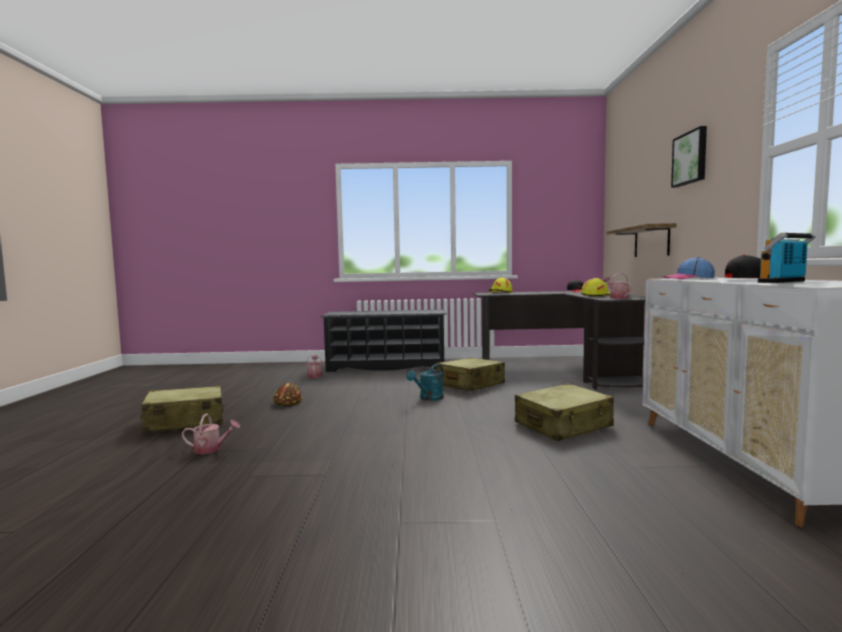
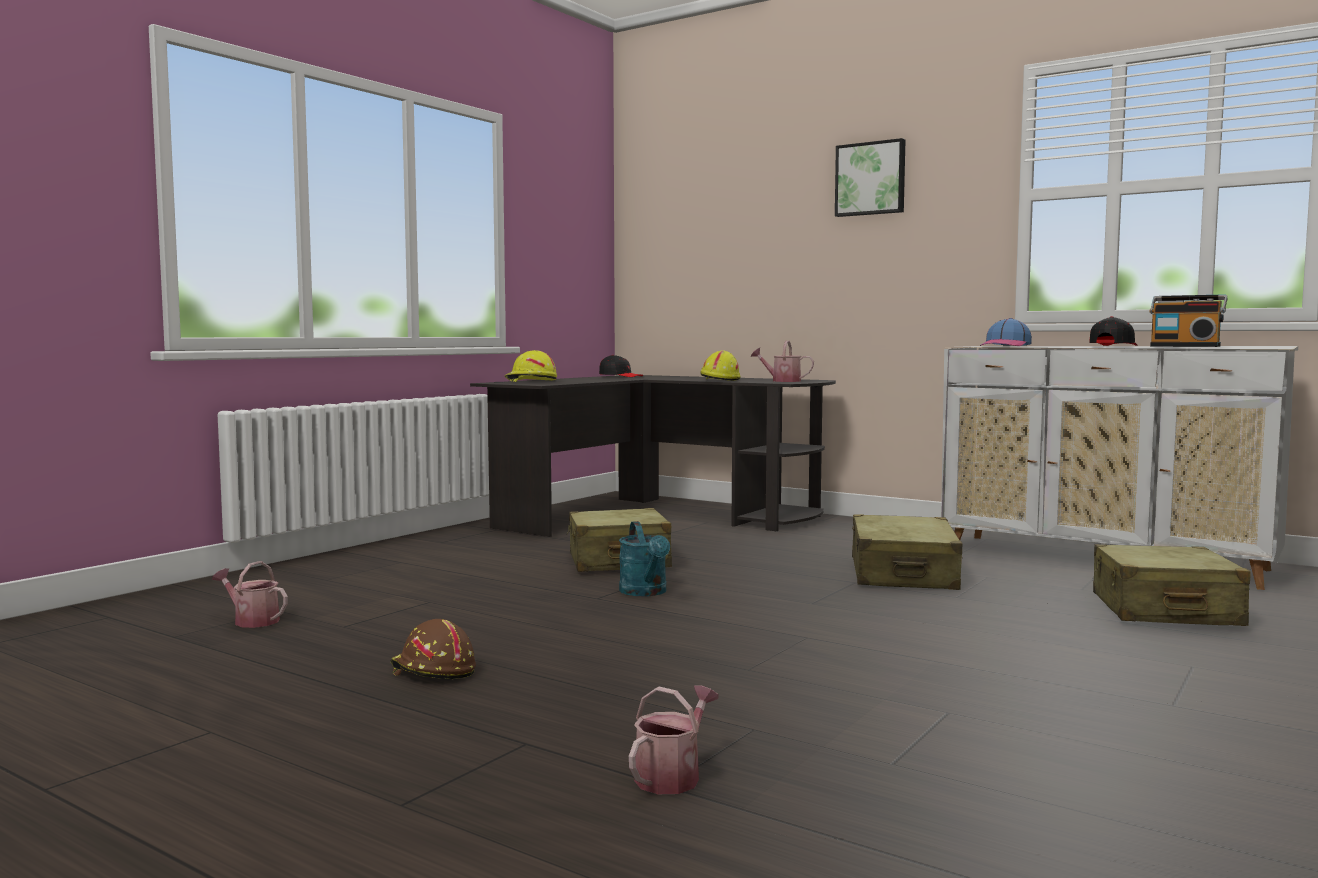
camera: 55 degrees left, 0 degrees up
(185, 422) = (374, 782): beige suitcase -> beige suitcase (1164, 610)
(386, 366) = (344, 570): black shoe rack -> none
(651, 241) = (773, 294): shelf -> none
(784, 282) = (1185, 346): radio -> radio turned 60 degrees counterclockwise

